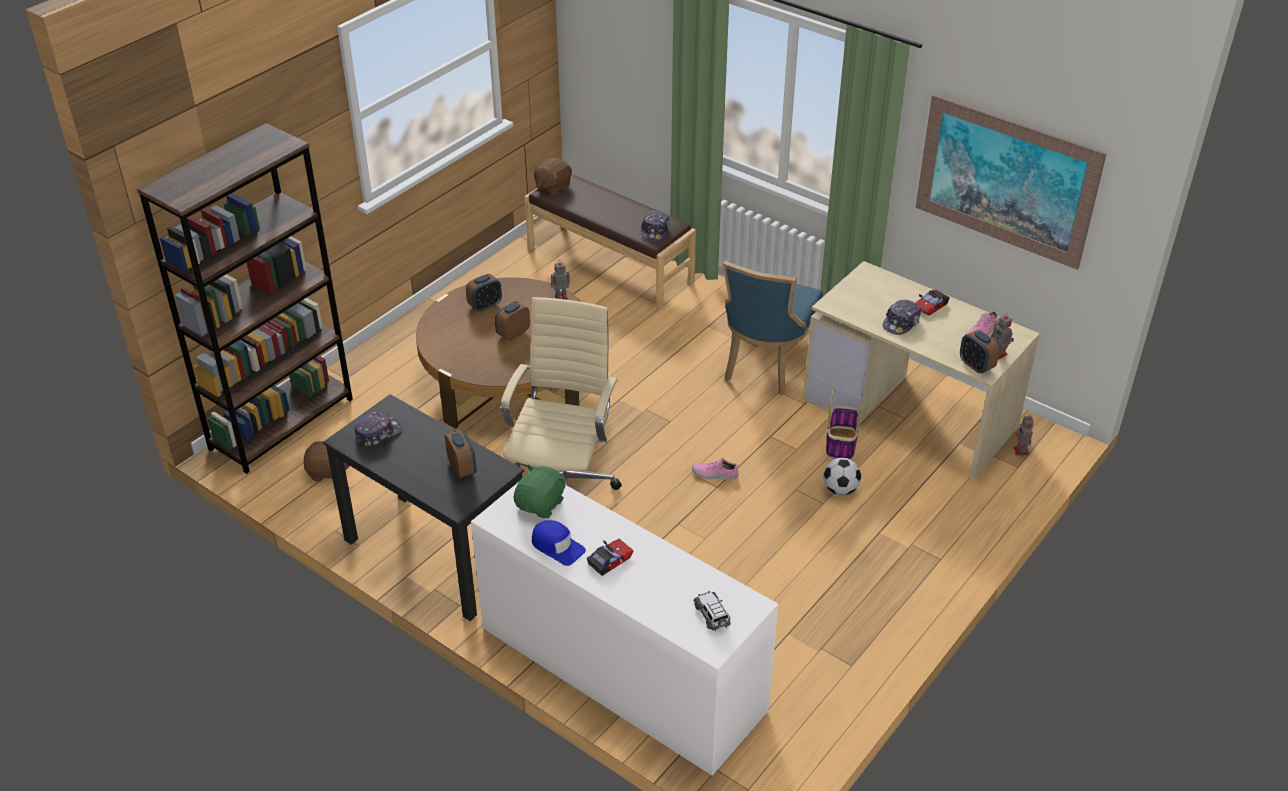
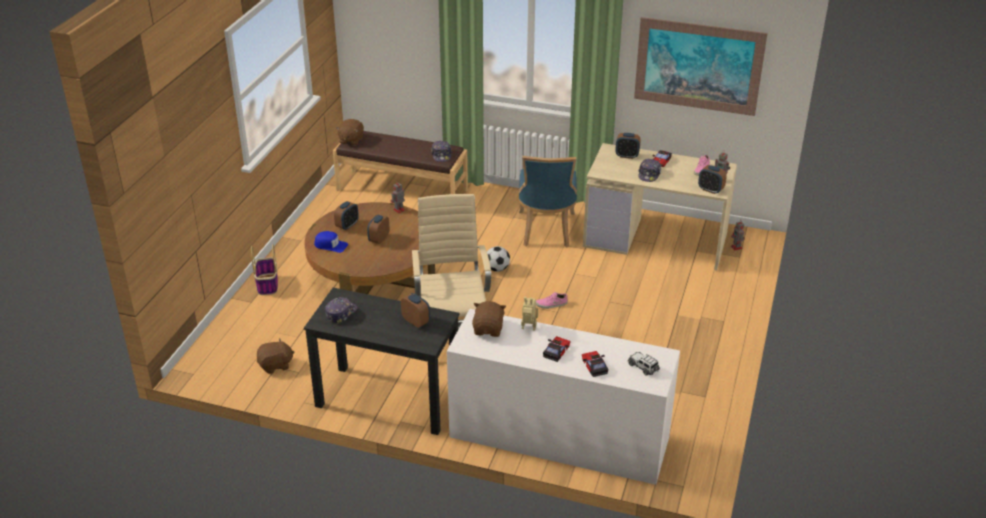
camera: 20 degrees left, 5 degrees down
(282, 423) = (220, 342): brown bookcase -> none
(541, 504) = (488, 329): green plush toy -> brown plush toy
(557, 546) = (516, 351): blue cap -> blue cap (331, 245)
(593, 517) = (528, 328): none -> toy robot
(647, 596) = (594, 366): none -> toy car
(840, 489) = (638, 295): football -> football (497, 269)
(841, 443) = (622, 267): basket -> basket (267, 284)
(886, 287) = (627, 156): none -> alarm clock

